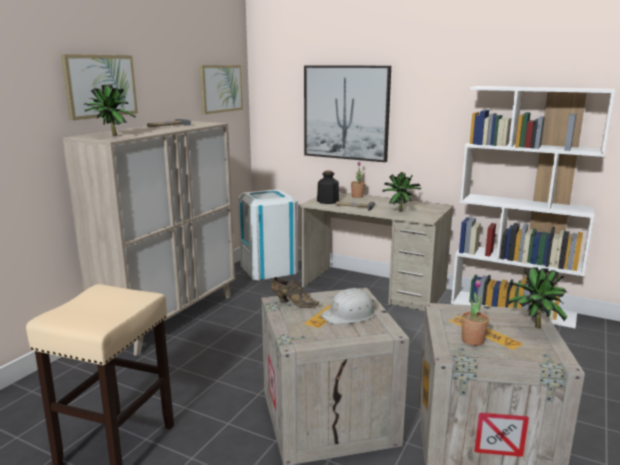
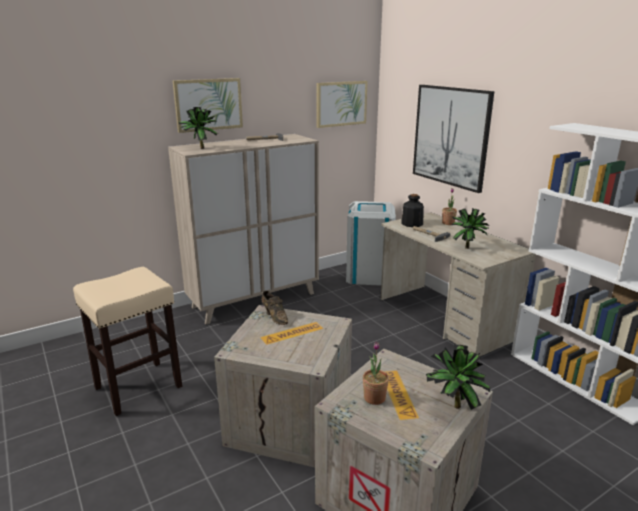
camera: 30 degrees right, 5 degrees up
(349, 314) = (304, 340): white hard hat -> none

